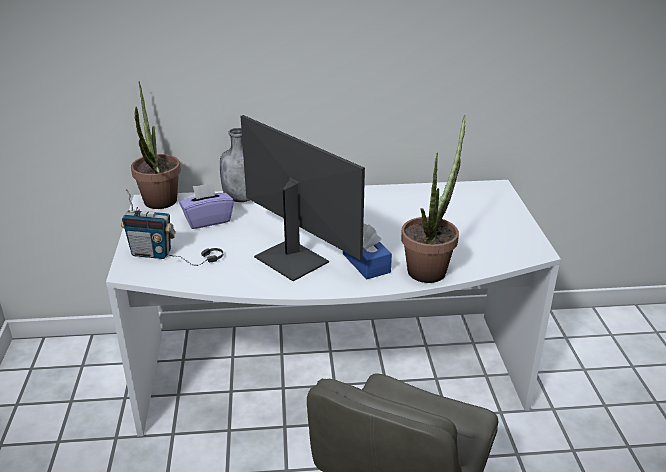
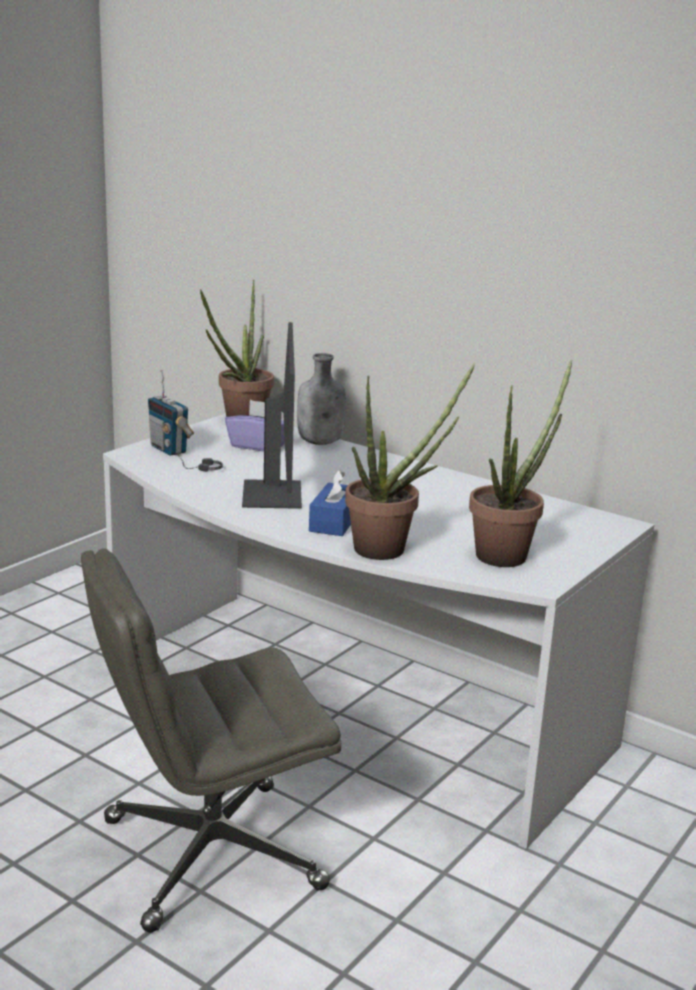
camera: 40 degrees right, 10 degrees down
(488, 237) = (508, 553): none -> potted plant

